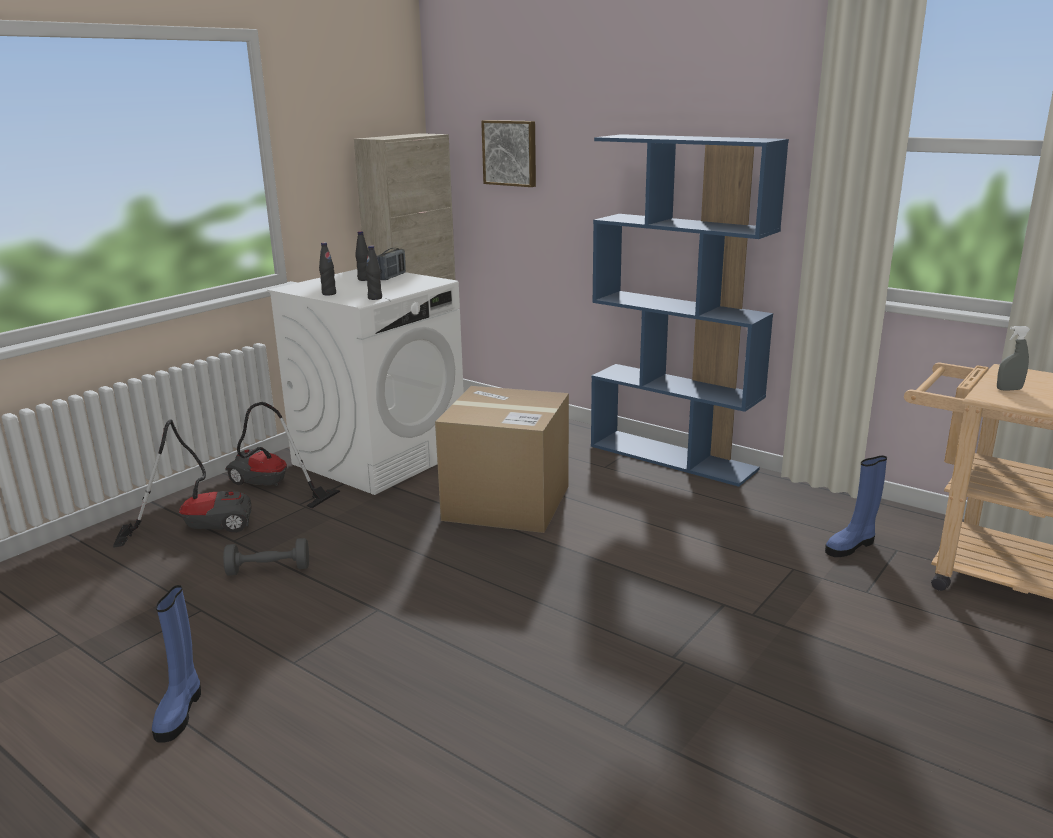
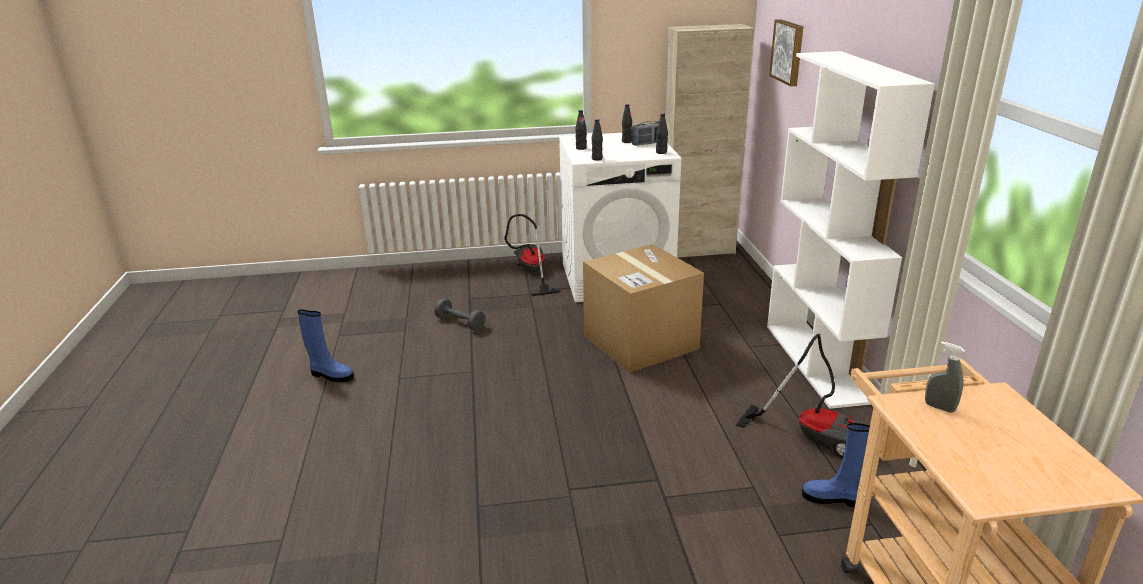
camera: 45 degrees right, 5 degrees up
(179, 712) = (330, 375): blue boot -> blue boot turned 120 degrees counterclockwise
(199, 525) = (468, 283): vacuum cleaner -> vacuum cleaner (813, 435)
(428, 280) = (661, 152): none -> black bottle
(673, 457) = (817, 362): blue bookcase -> white bookcase

